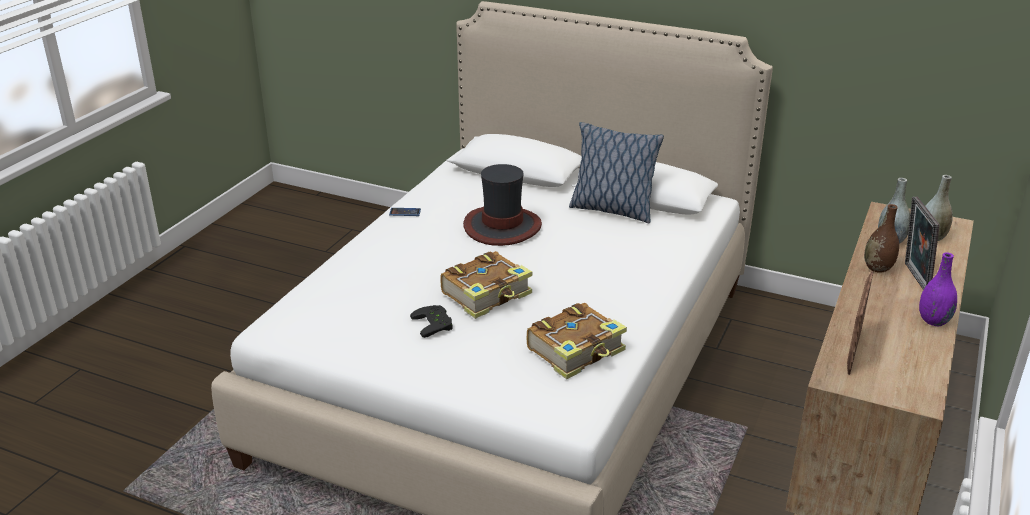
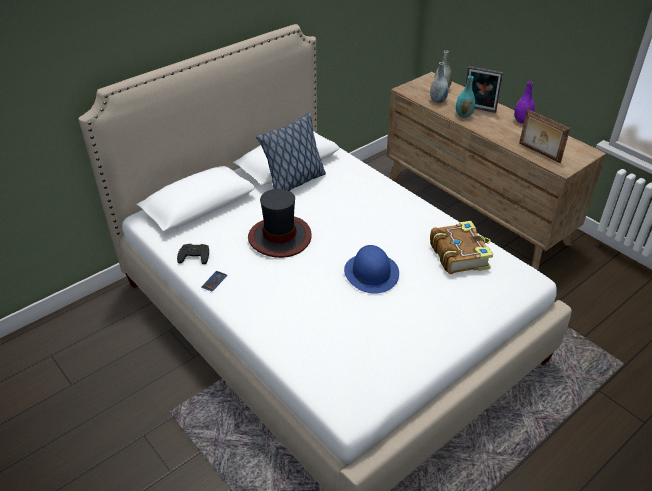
camera: 65 degrees left, 10 degrees up
(435, 324) = (394, 309): black game controller -> black game controller (195, 255)
(487, 294) = (371, 272): book -> blue hat
(878, 268) = (463, 115): brown vase -> turquoise vase

